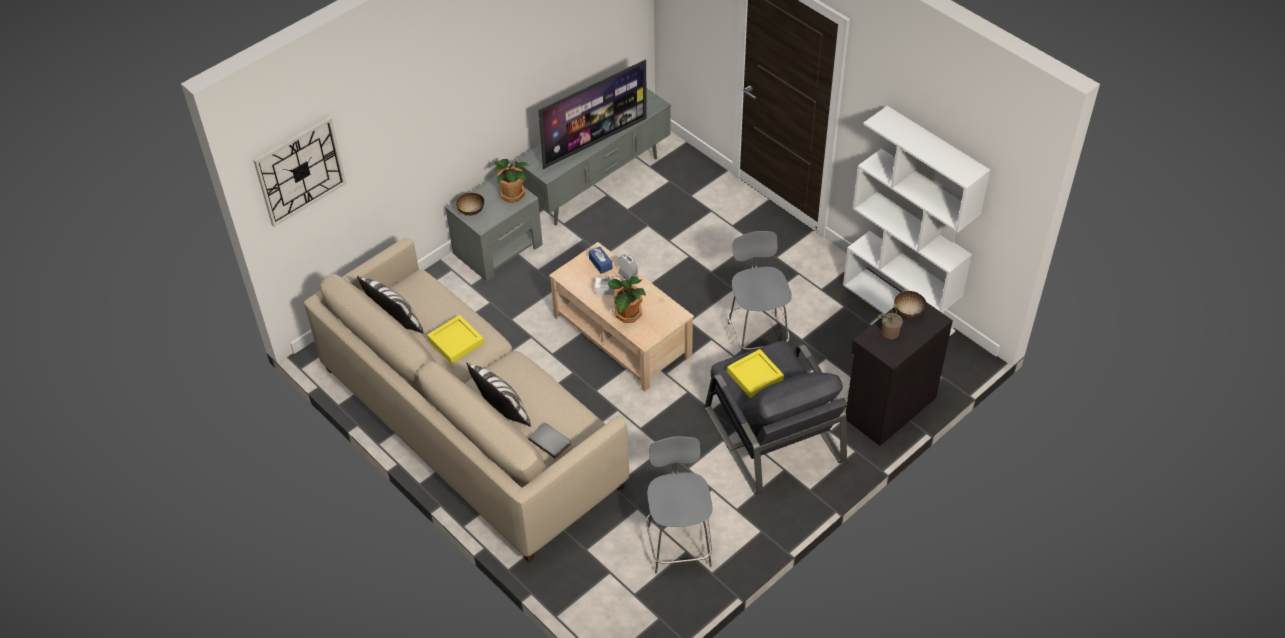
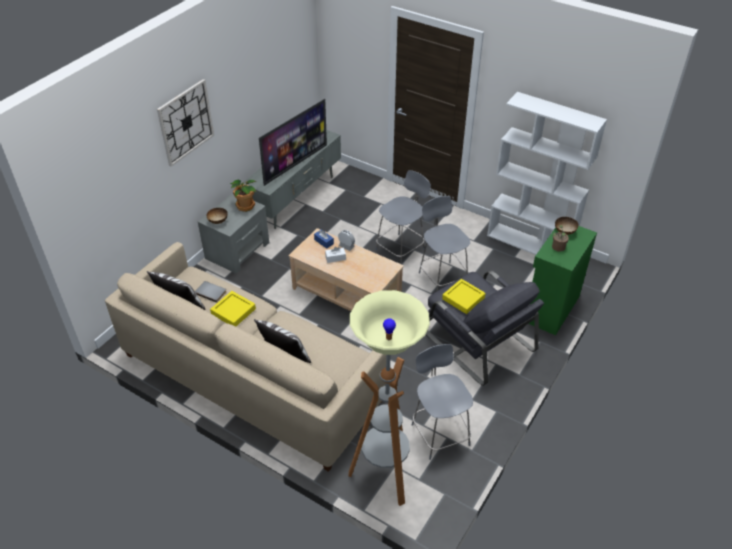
camera: 15 degrees left, 5 degrees down
(300, 171) = (88, 192): wall clock -> wall clock (185, 122)
(551, 440) = (330, 370): grey book -> grey book (211, 292)
(594, 581) = (384, 475): none -> floor lamp
(627, 314) = (355, 272): potted plant -> none
(716, 285) = (401, 249): none -> grey stool
(888, 408) = (550, 308): black cabinet -> green cabinet

